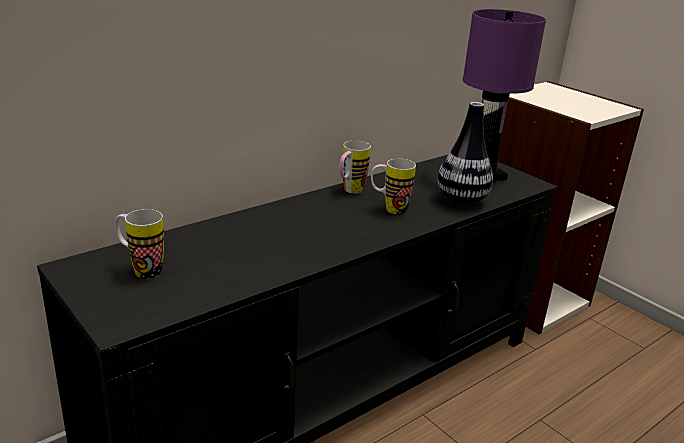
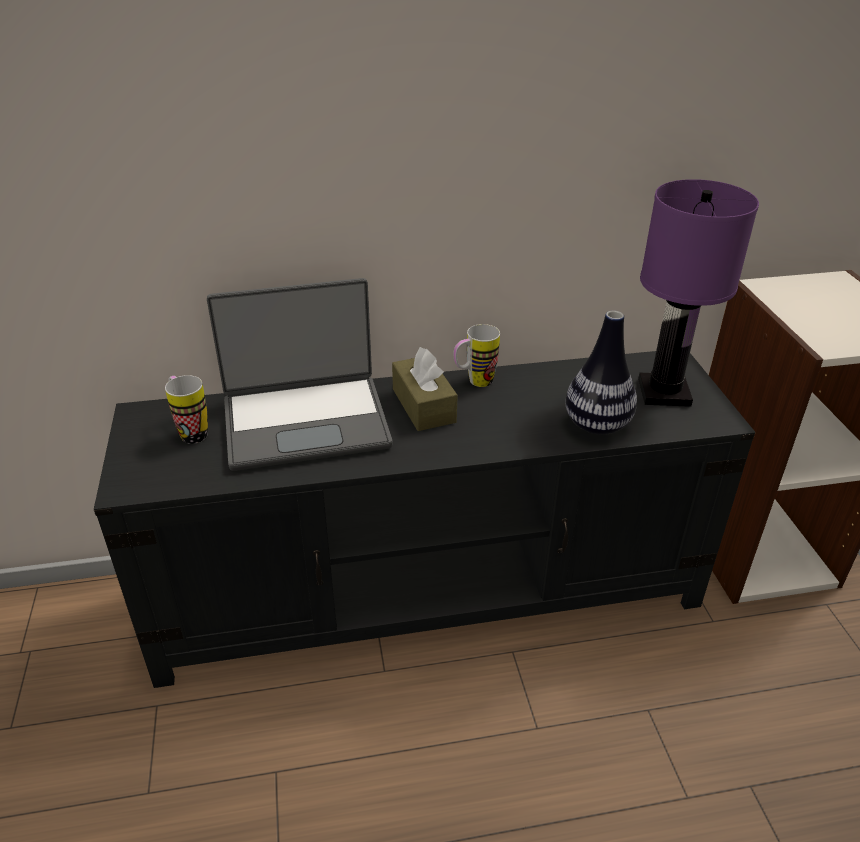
camera: 30 degrees right, 10 degrees up
(242, 241) = (306, 422): none -> laptop
(327, 212) = (423, 405): none -> brown tissue box
(389, 209) = (496, 417): mug -> none

